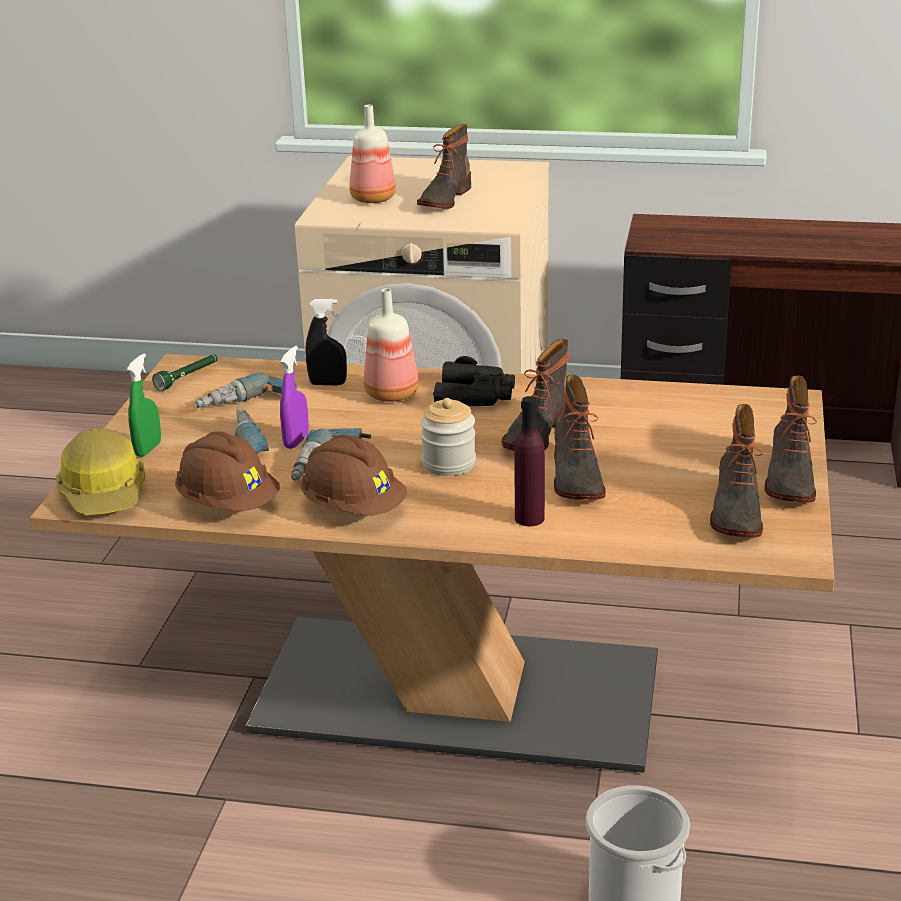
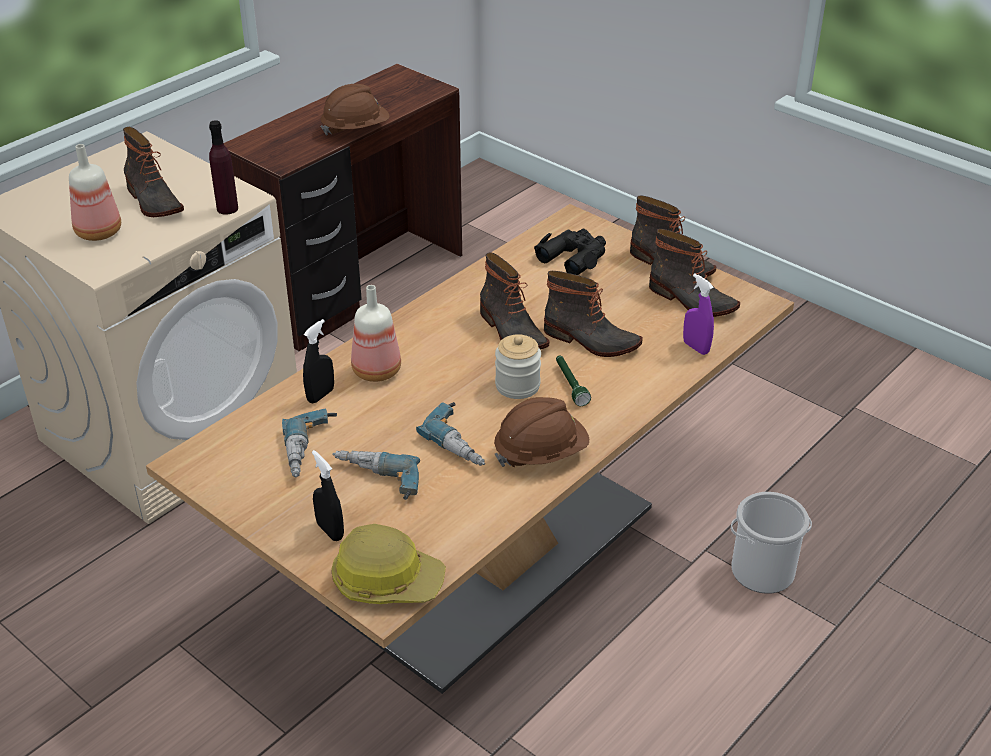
camera: 60 degrees left, 10 degrees up
(148, 449) = (330, 531): green spray bottle -> black spray bottle
(188, 378) = (216, 467): green flashlight -> green flashlight (570, 385)
(228, 504) = (474, 514): brown hard hat -> brown hard hat (355, 129)
(296, 441) = (404, 445): purple spray bottle -> purple spray bottle (696, 347)
(475, 395) = (424, 334): black binoculars -> black binoculars (574, 257)
(529, 518) = (628, 381): purple bottle -> purple bottle (227, 208)

